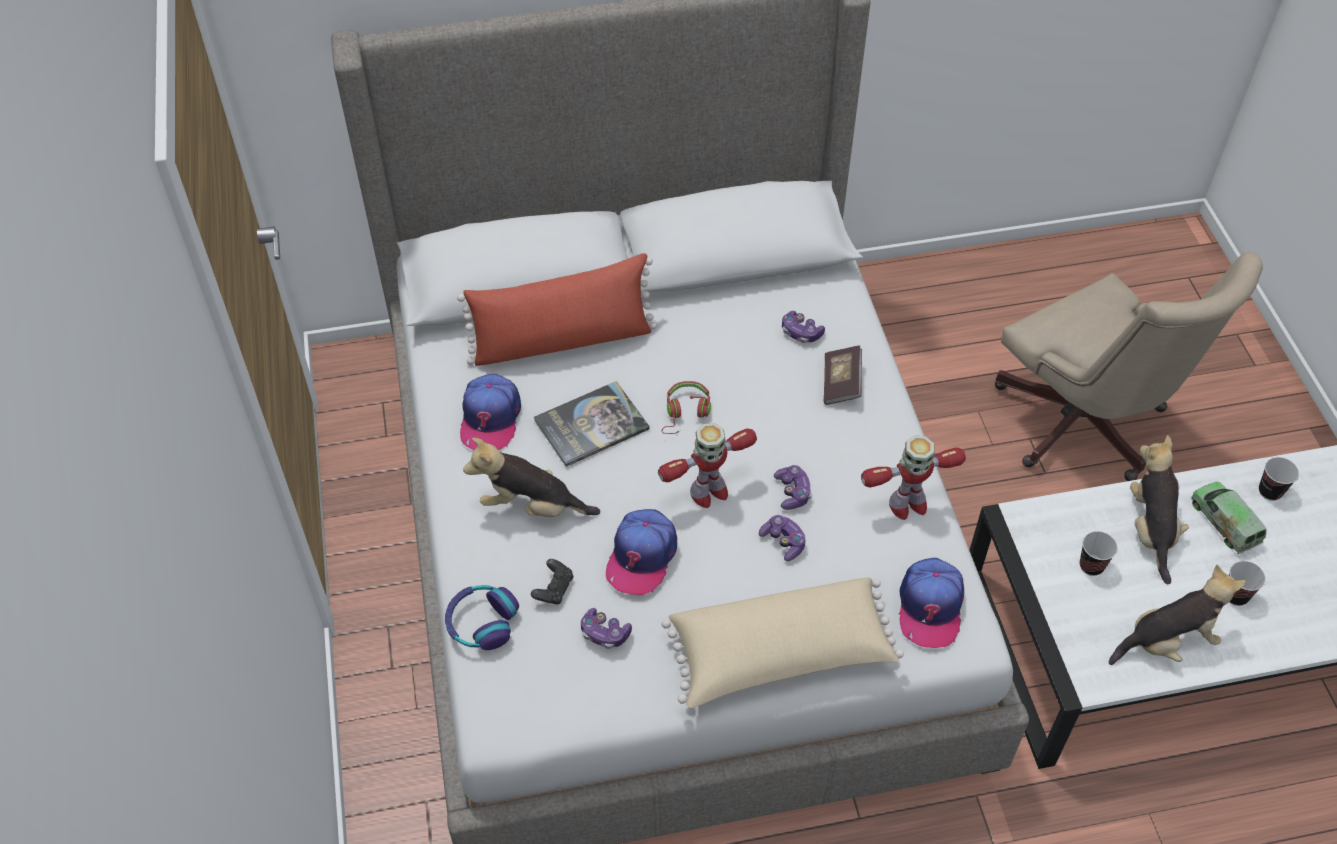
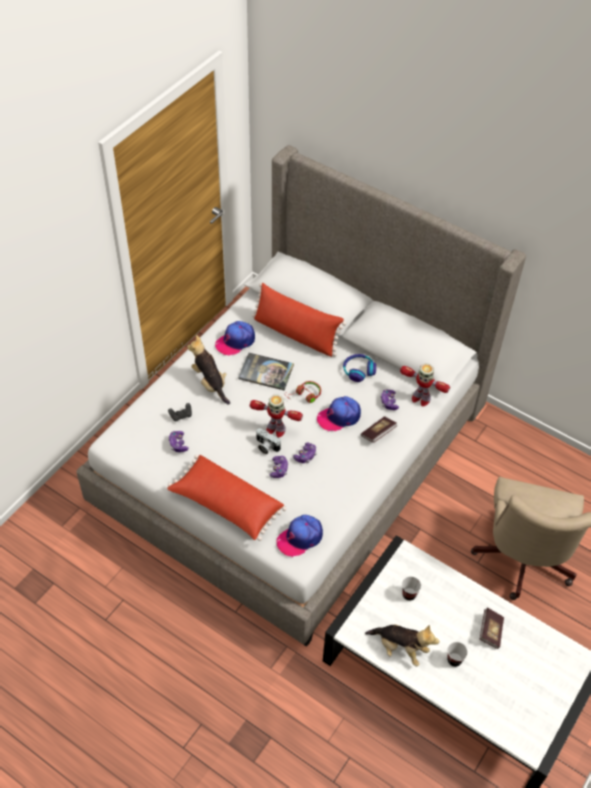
camera: 45 degrees right, 0 degrees up
(481, 622) = (146, 406): headphones -> headphones (358, 370)
(641, 556) = (223, 430): cap -> cap (339, 417)
(725, 526) = (266, 446): none -> camera
(780, 656) = (226, 505): beige pillow -> red pillow
(907, 505) = (342, 497): toy robot -> toy robot (420, 398)
(1150, 529) = (454, 604): plush toy -> none
(1224, 523) = (490, 631): toy truck -> book
(1270, 491) = (530, 639): cup -> none

